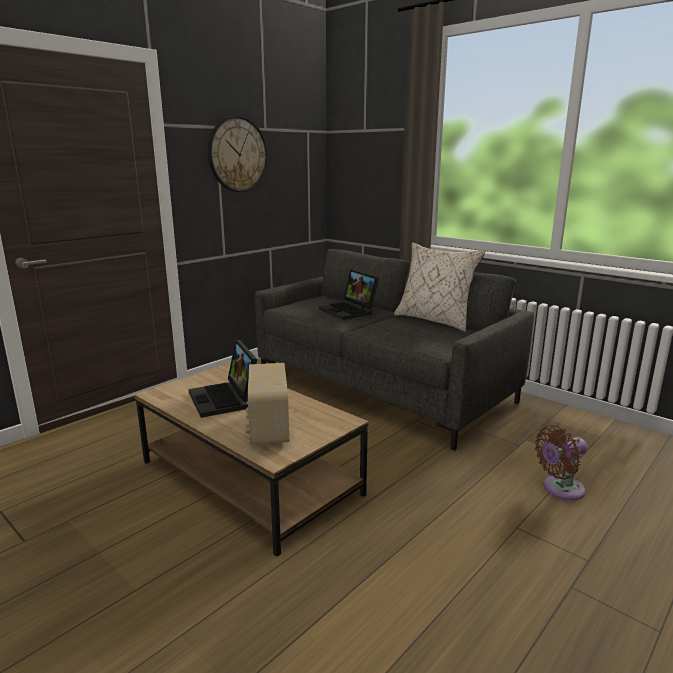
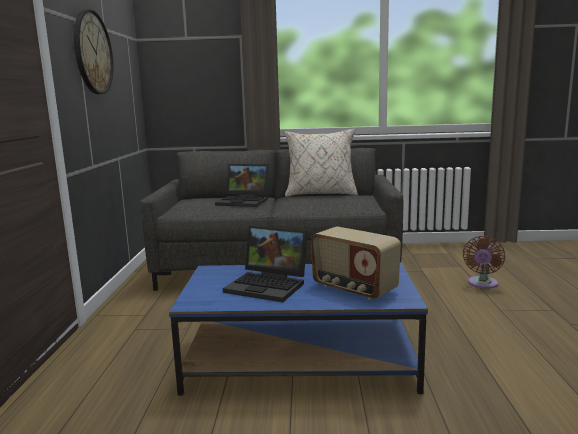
camera: 40 degrees left, 5 degrees down
(251, 478) = (301, 360): brown coffee table -> blue coffee table

